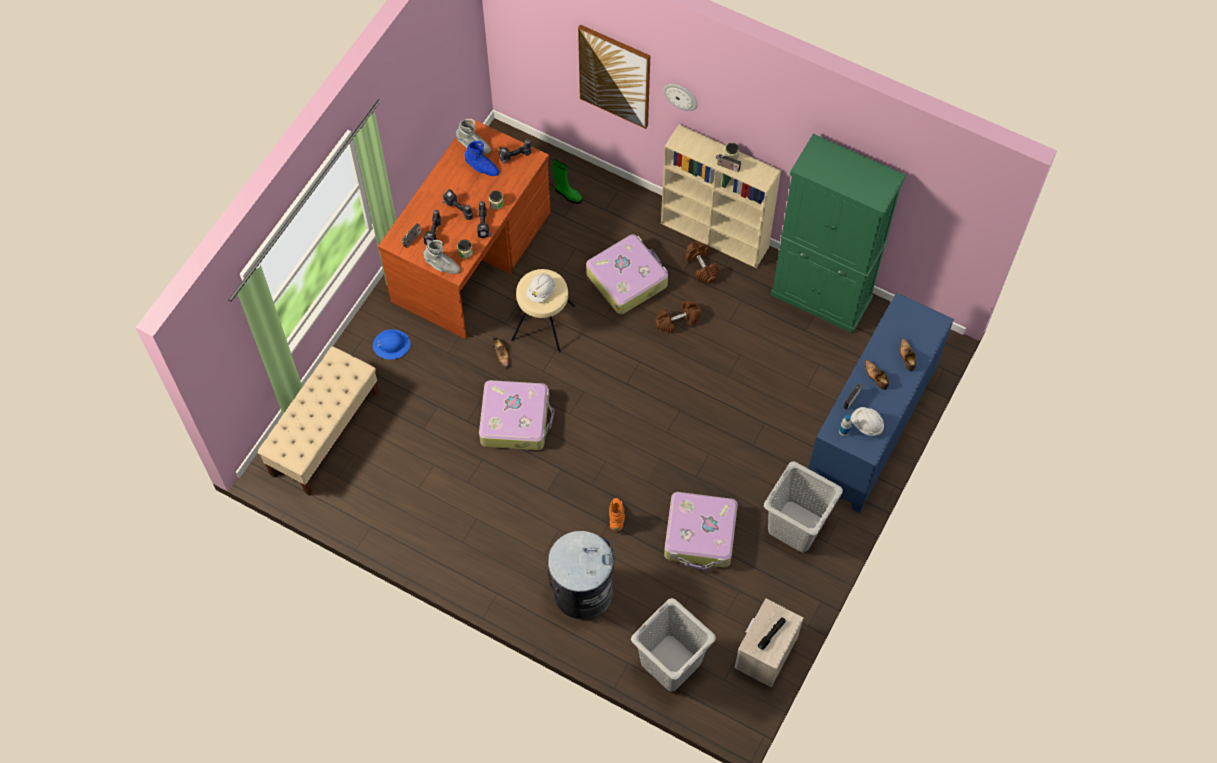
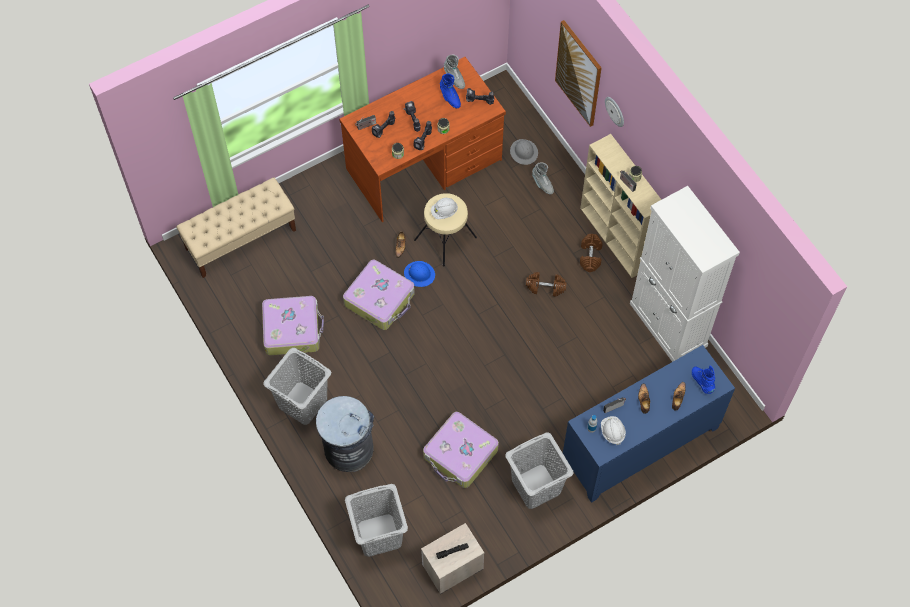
camera: 30 degrees right, 0 degrees up
(391, 345) = (326, 199): blue hard hat -> blue hard hat (419, 274)
(442, 266) = (375, 155): grey boot -> grey boot (542, 184)
(504, 570) = (303, 403): none -> grey laundry basket
(567, 194) = (524, 152): green boot -> grey hard hat
(616, 517) = (408, 408): orange boot -> none
(627, 279) = (528, 237): suitcase -> suitcase (292, 329)
(821, 297) = (668, 325): green cabinet -> white cabinet
(919, 329) = (702, 382): none -> blue boot

